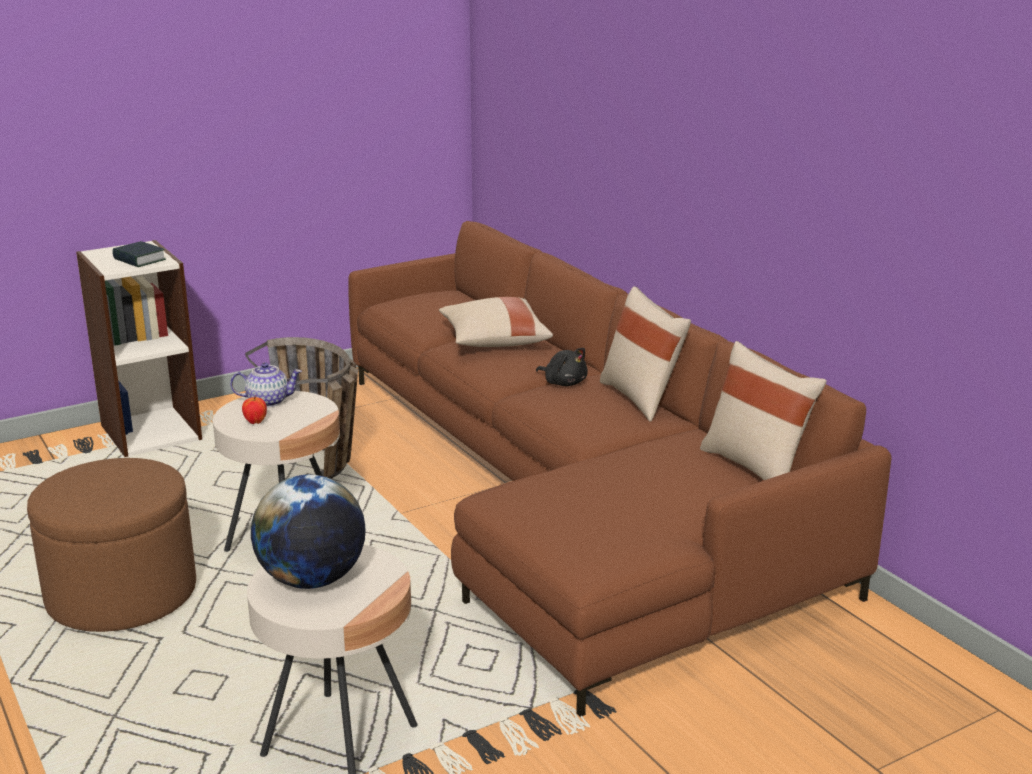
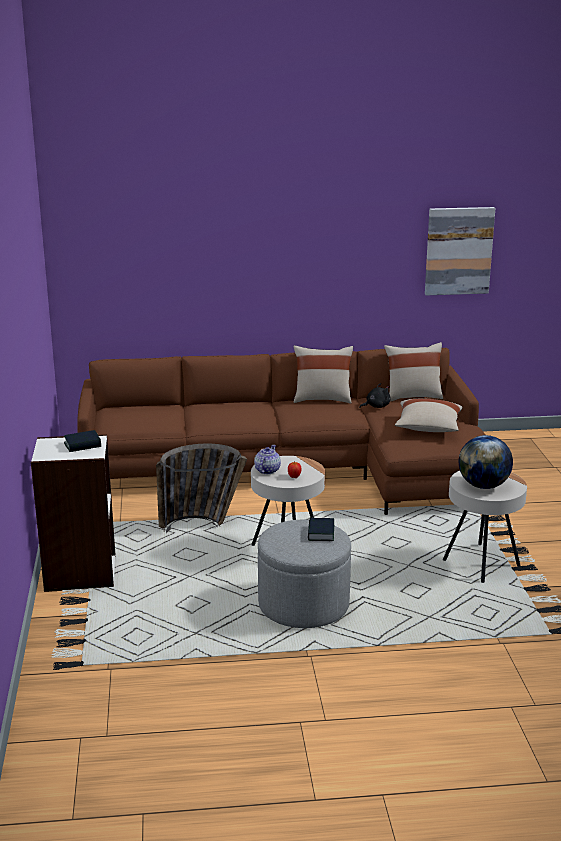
camera: 65 degrees left, 0 degrees up
(122, 594) = (303, 605): brown ottoman -> grey ottoman
(125, 493) = (321, 533): none -> book
(494, 341) = (211, 412): beige pillow -> beige pillow (428, 428)
(564, 383) = (285, 410): black plush toy -> black plush toy (376, 406)
(938, 196) = (458, 251): none -> picture

